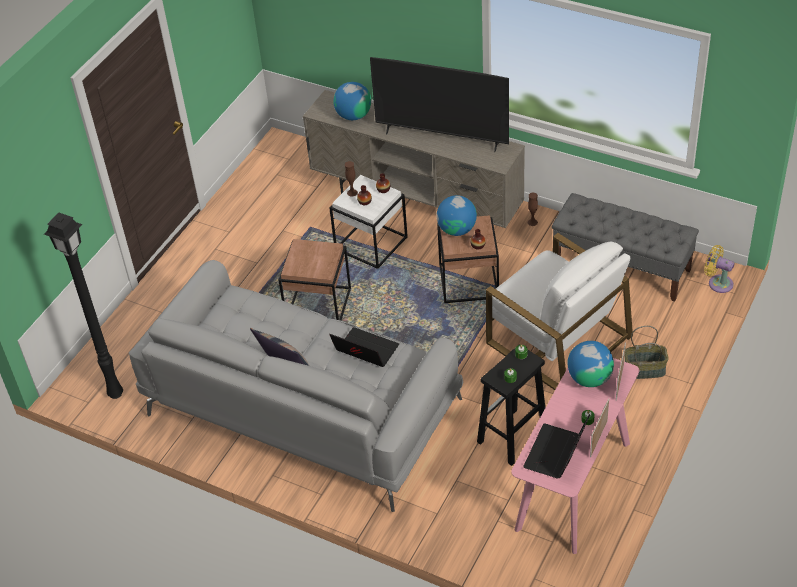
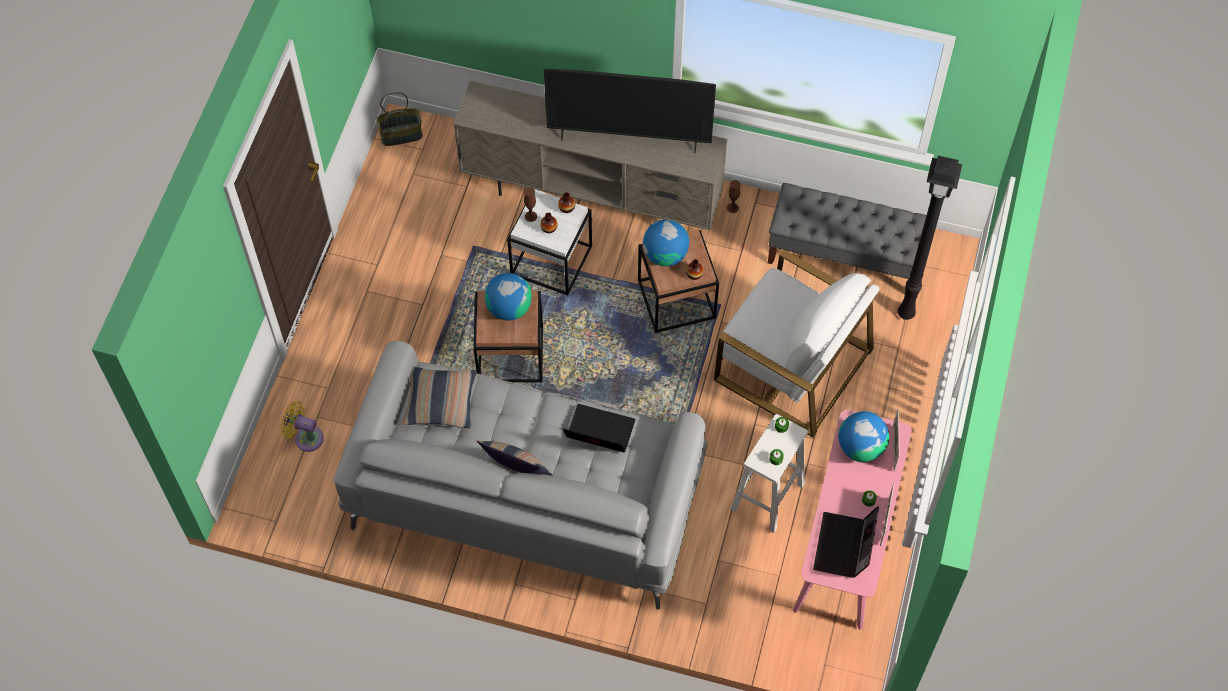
camera: 15 degrees left, 15 degrees up
(114, 394) = (303, 506): black floor lamp -> black floor lamp (904, 314)
(238, 313) = (440, 401): none -> pillow
(353, 115) = (515, 116): globe -> globe (509, 308)
(512, 437) = (767, 498): black stool -> white stool
(644, 369) = (894, 391): basket -> basket (401, 134)
(718, 283) = (954, 266): yellow fan -> yellow fan (306, 437)

